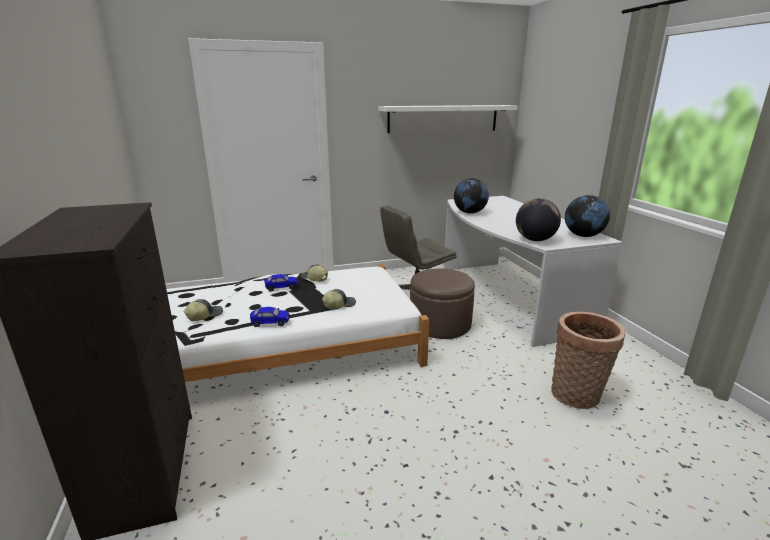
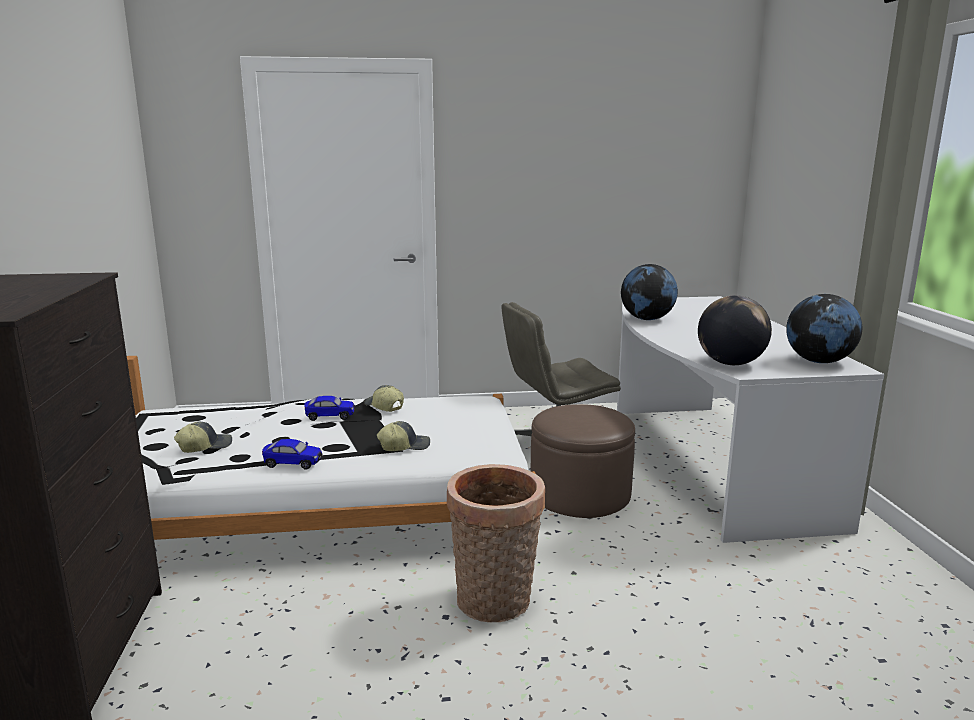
camera: 10 degrees right, 5 degrees down
(443, 118) = (620, 172): white shelf -> none
(577, 396) = (772, 628): basket -> basket (495, 604)

